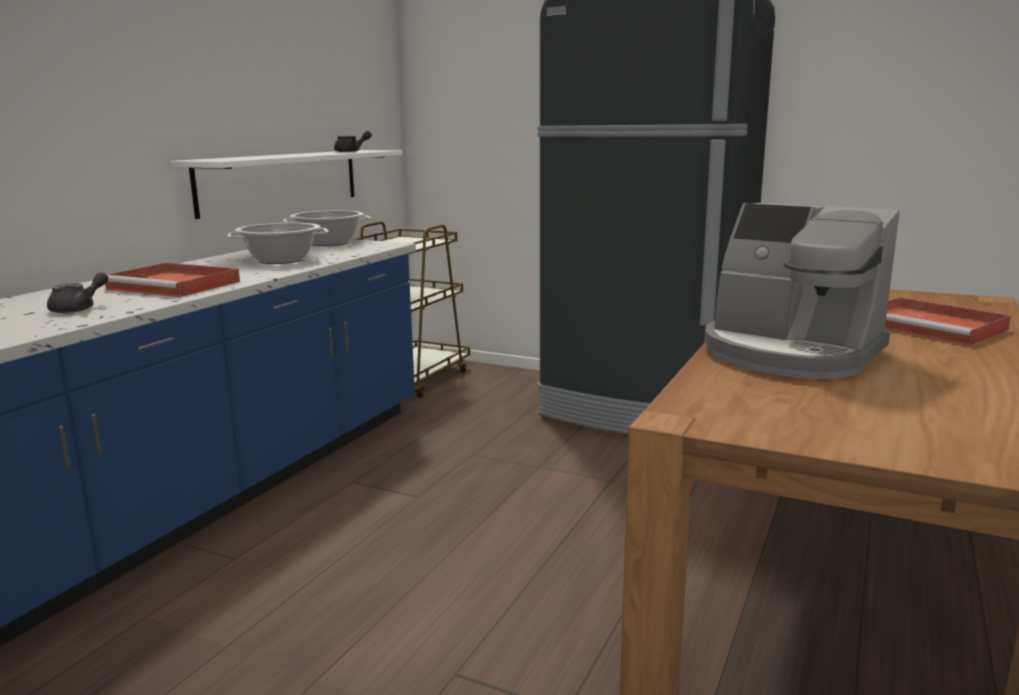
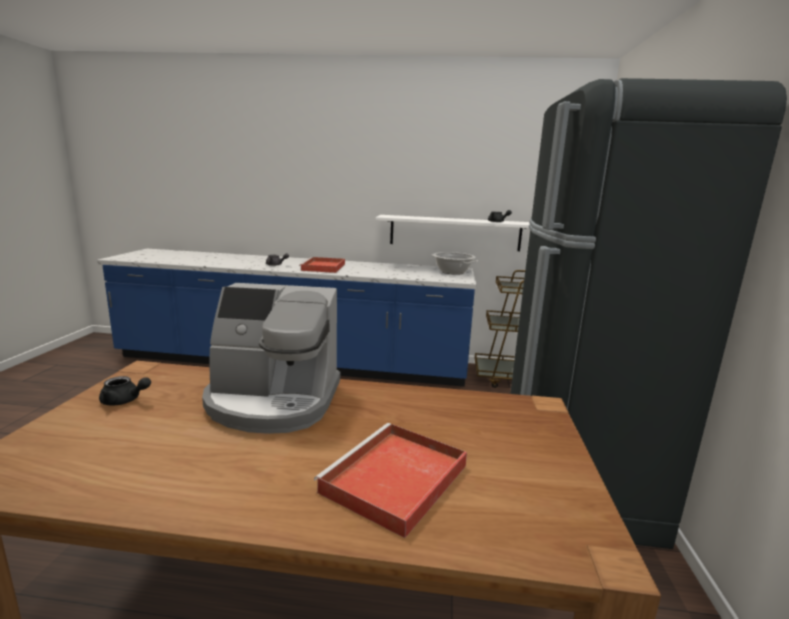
camera: 70 degrees right, 0 degrees up
(280, 260) = (392, 271): cooking pot -> none
(790, 354) = (273, 401): coffee machine -> coffee machine turned 105 degrees counterclockwise
(807, 420) = (124, 401): none -> black teapot

